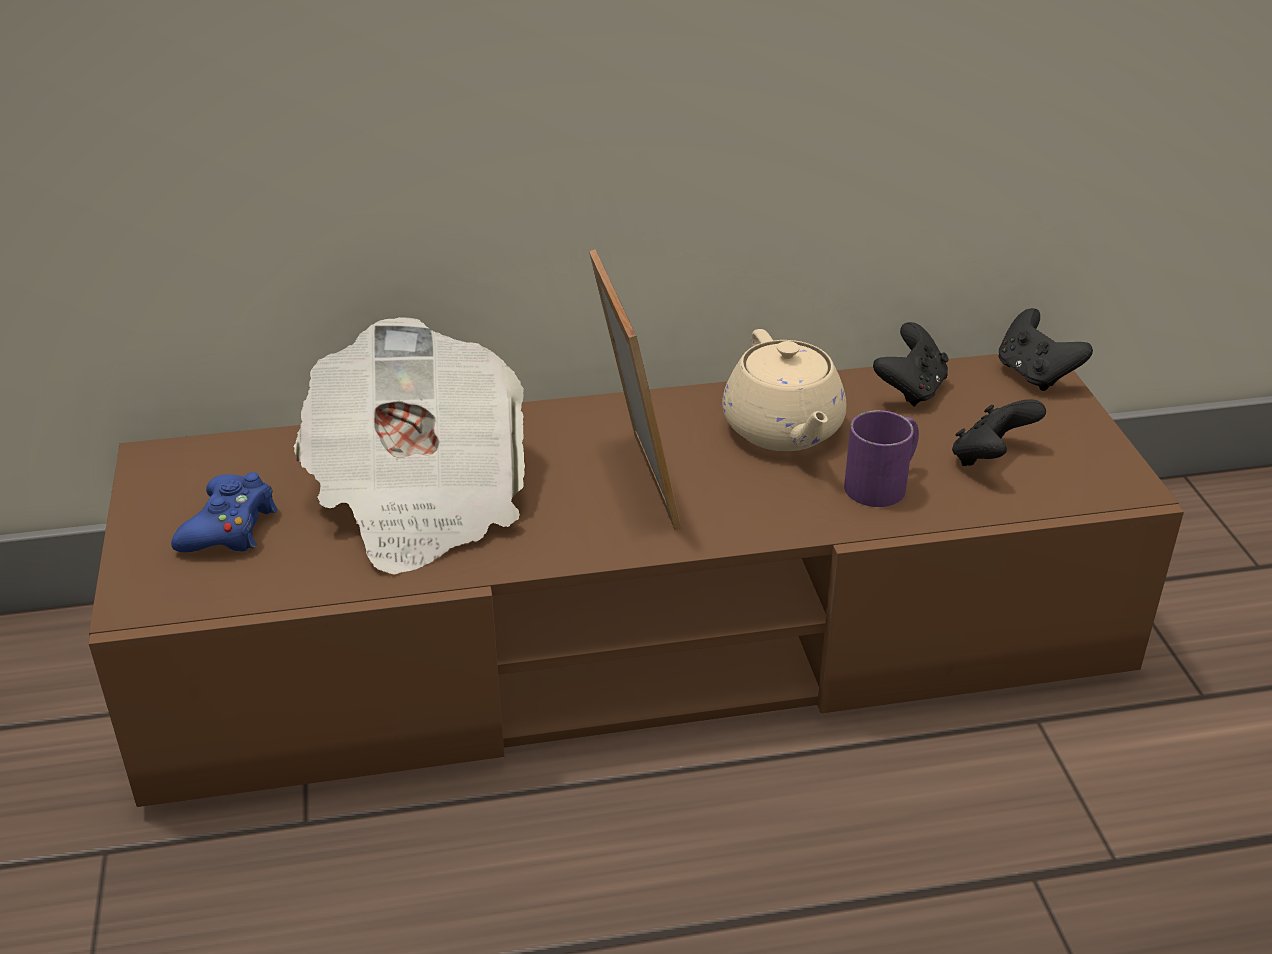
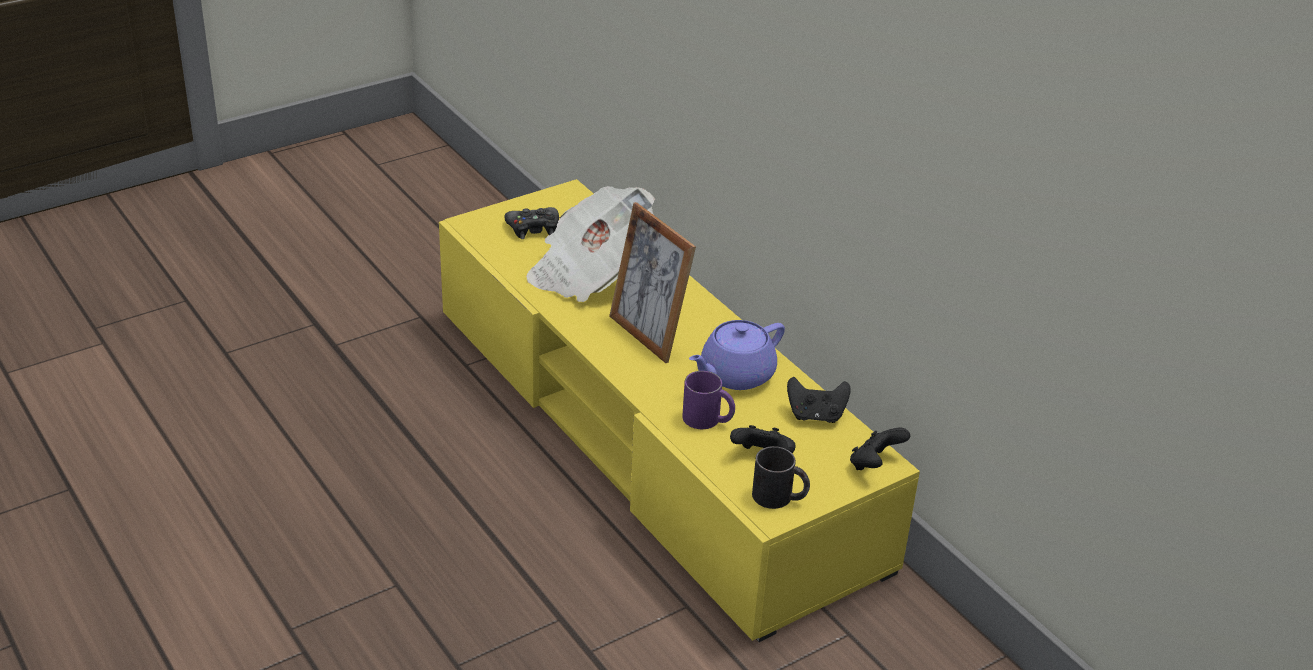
camera: 65 degrees right, 0 degrees up
(229, 527) = (533, 228): blue game controller -> black game controller
(635, 483) = (648, 335): picture frame -> picture frame turned 90 degrees clockwise
(636, 643) = (651, 435): brown tv stand -> yellow tv stand
(783, 430) = (735, 375): beige teapot -> purple teapot
(1088, 468) = (780, 497): none -> black mug

